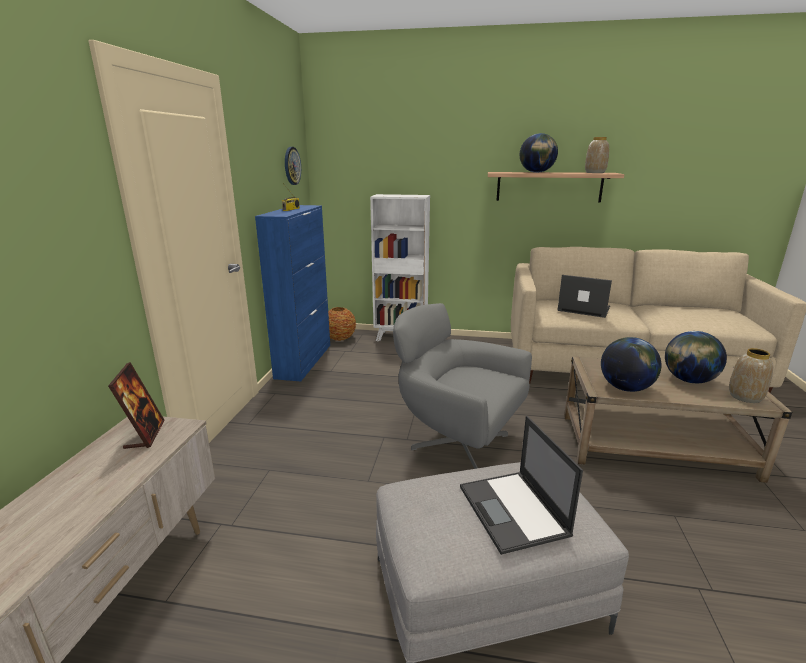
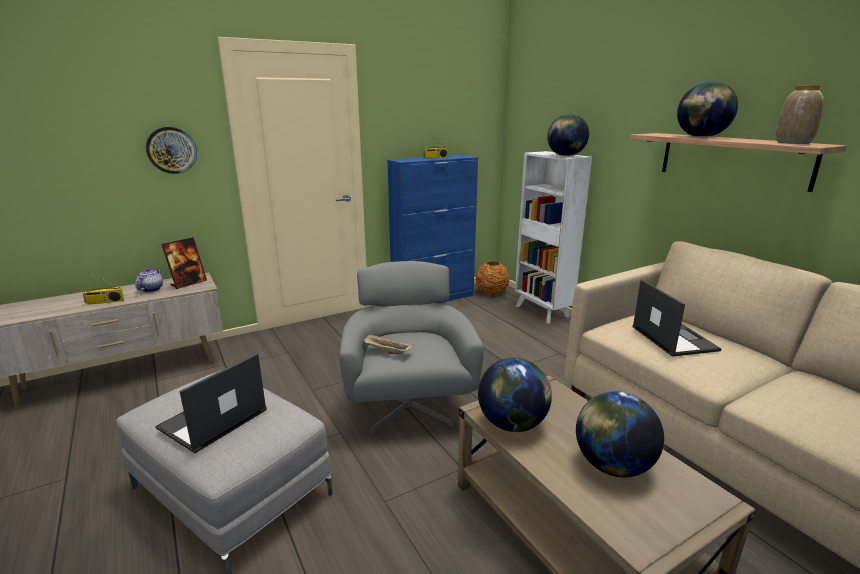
camera: 50 degrees right, 0 degrees up
(71, 520) = (104, 302): none -> radio
(105, 467) = (151, 289): none -> teapot
(292, 166) = (466, 118): wall clock -> wall clock (171, 150)
(414, 196) = (565, 156): none -> globe
(471, 391) = (386, 351): none -> beige tray
(745, 397) = (633, 525): vase -> none

